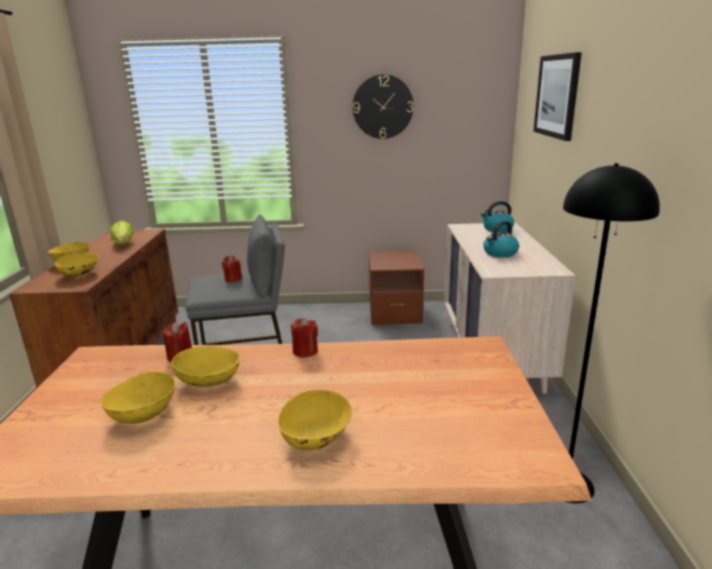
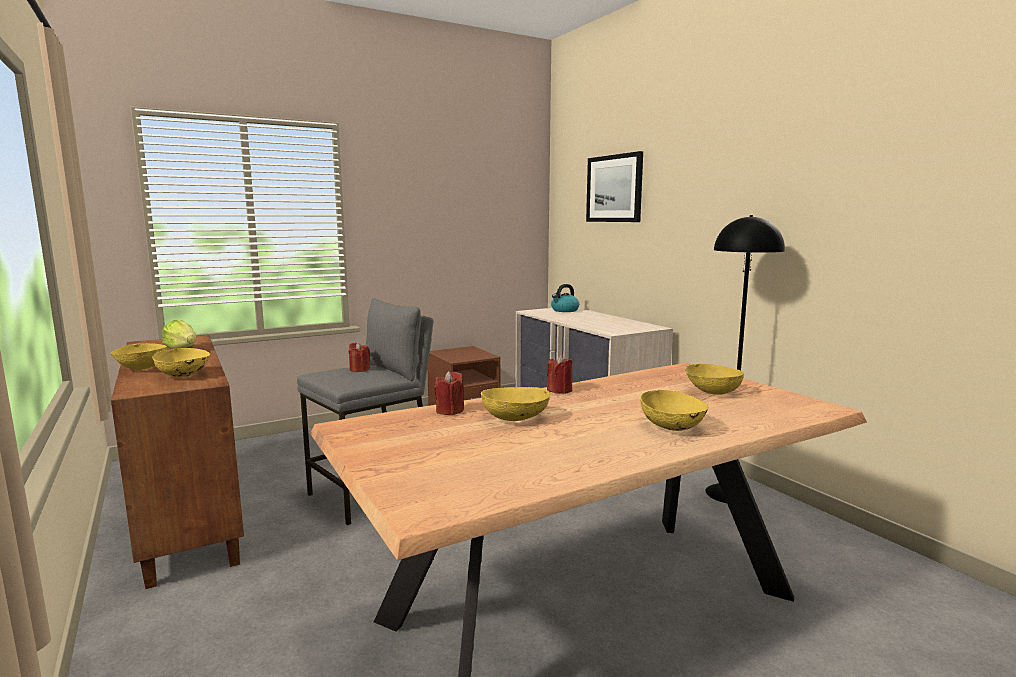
camera: 30 degrees left, 10 degrees down
(143, 414) = (499, 445): yellow bowl -> yellow bowl (711, 392)
(383, 107) = (437, 201): wall clock -> none
(500, 253) = (596, 322): kettle -> none

